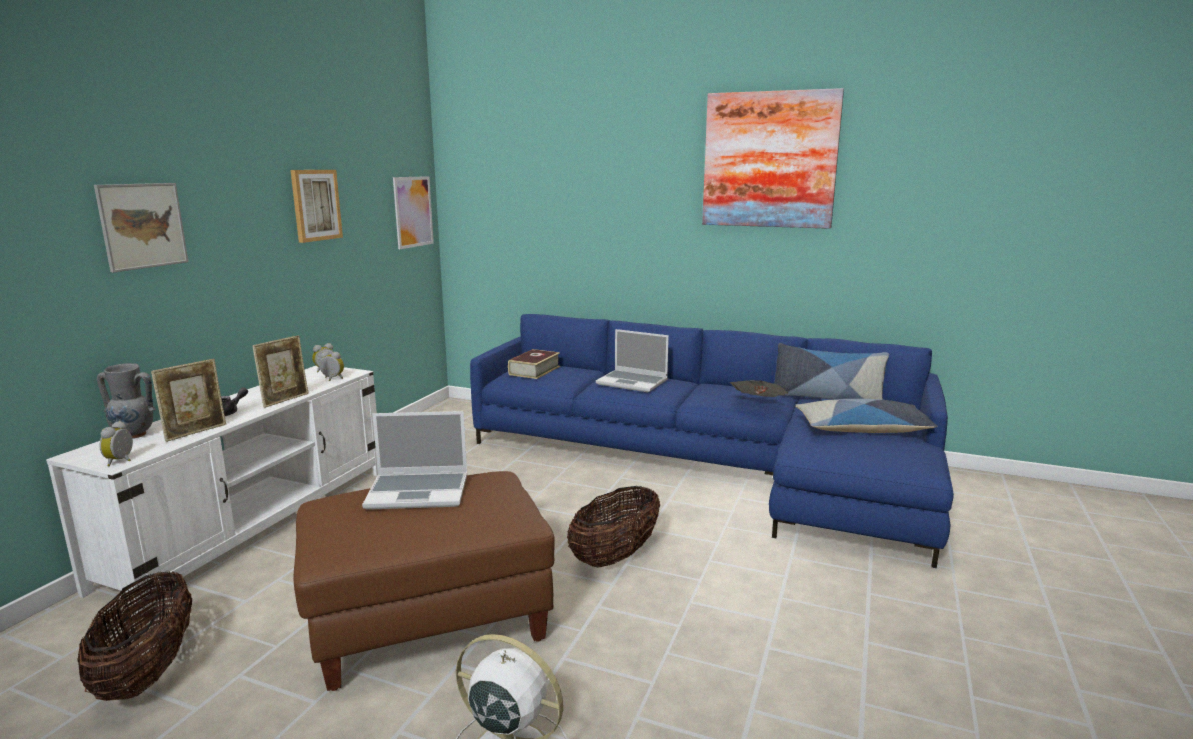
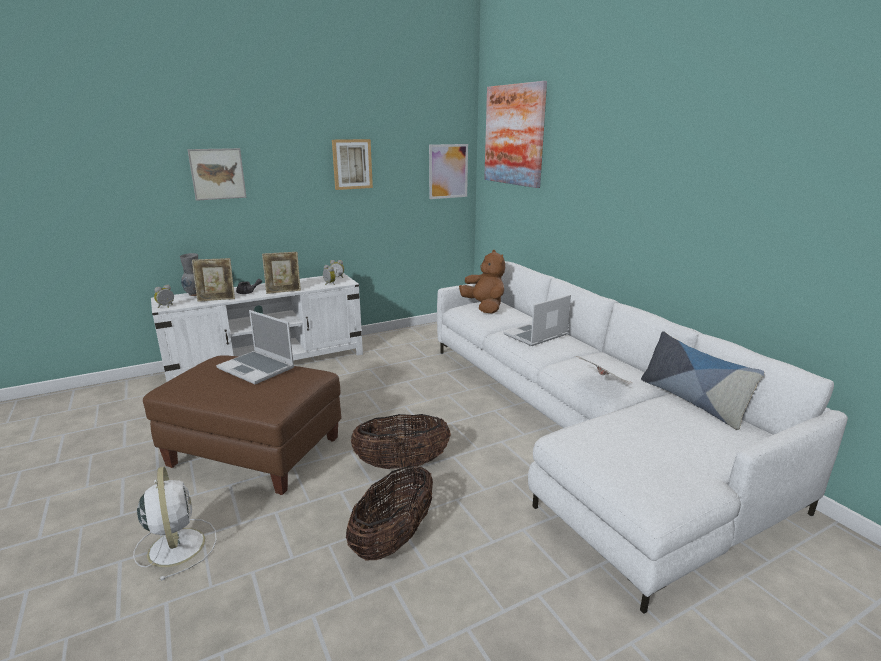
camera: 40 degrees right, 5 degrees up
(148, 672) = (136, 420): basket -> basket (393, 539)
(534, 370) = (484, 307): book -> brown plush toy
(633, 382) = (535, 335): laptop -> laptop turned 75 degrees clockwise
(712, 465) = (581, 428): blue sofa -> white sofa
(769, 160) = (702, 136): picture -> picture (514, 135)
(862, 429) = (662, 442): pillow -> none

